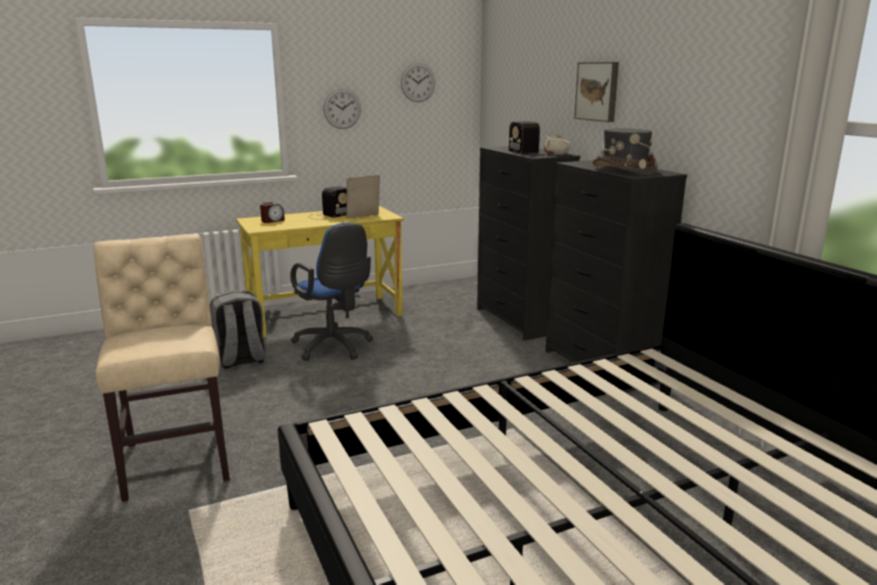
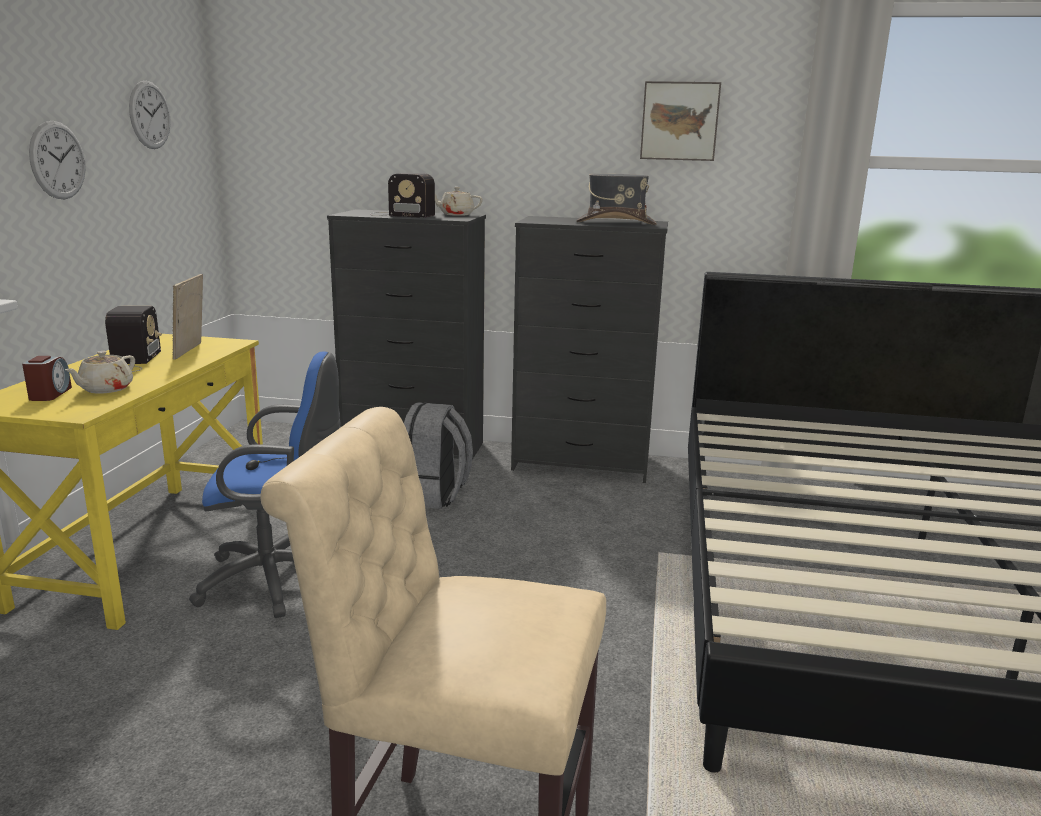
camera: 55 degrees left, 0 degrees up
(241, 360) = (170, 677): grey backpack -> grey backpack (433, 495)
(290, 223) = (105, 389): none -> beige teapot
(598, 91) = (504, 131): picture -> picture (679, 121)

